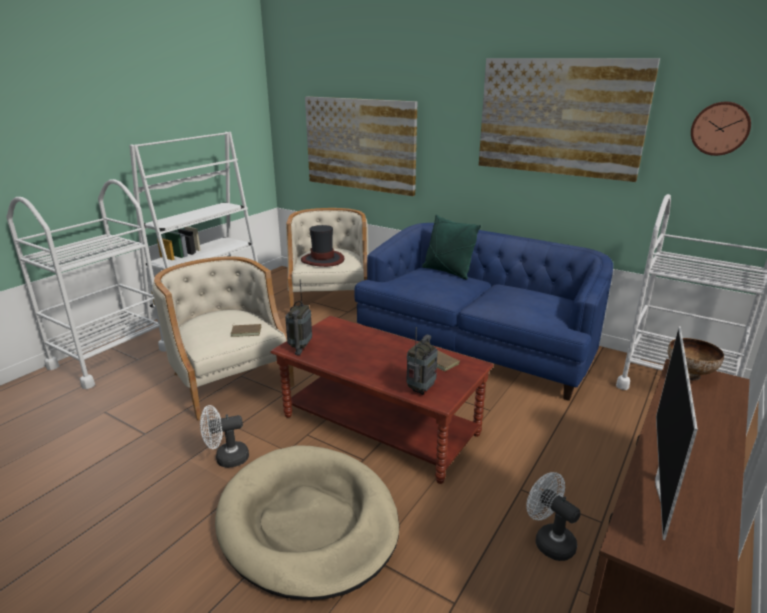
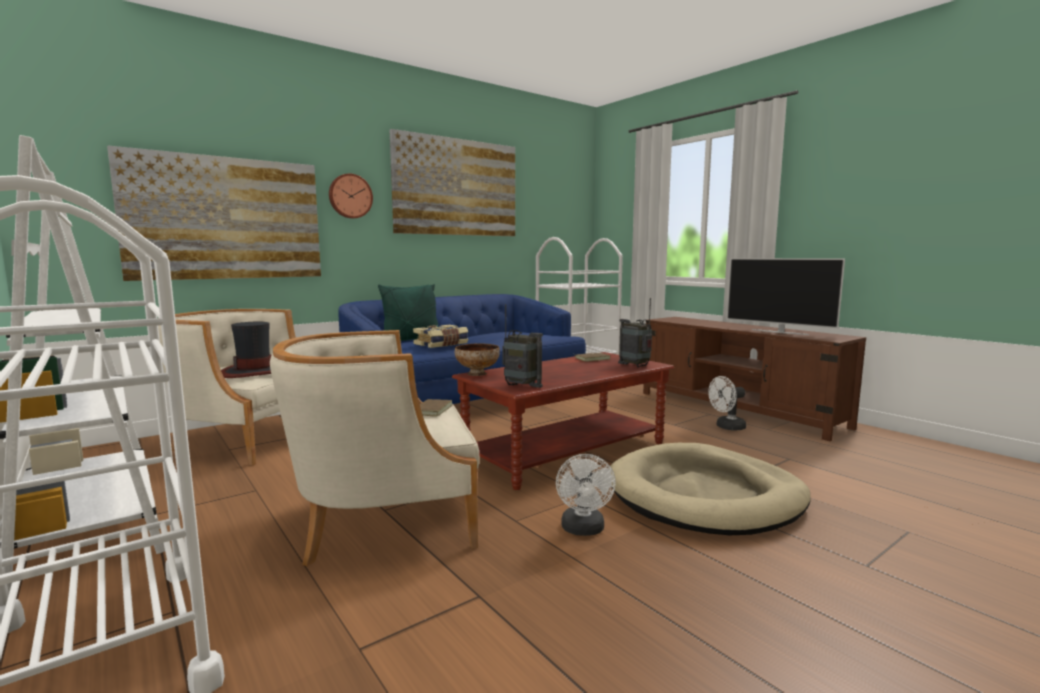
camera: 70 degrees left, 15 degrees down
(426, 286) = (441, 344): none -> book
(689, 375) = (668, 319): bowl -> bowl (478, 374)
(720, 128) = (548, 197): wall clock -> wall clock (350, 196)

